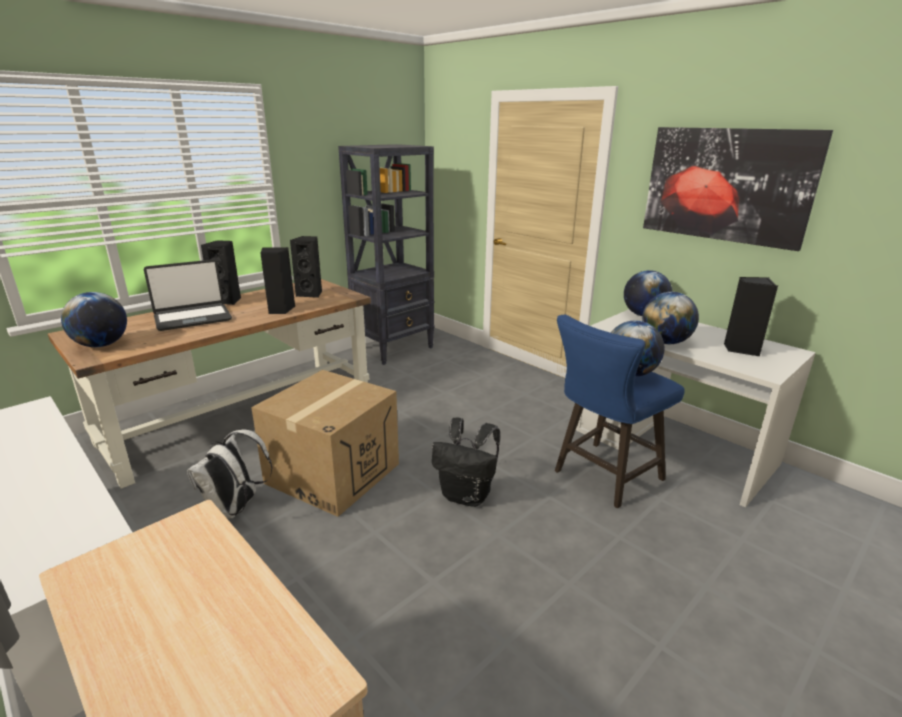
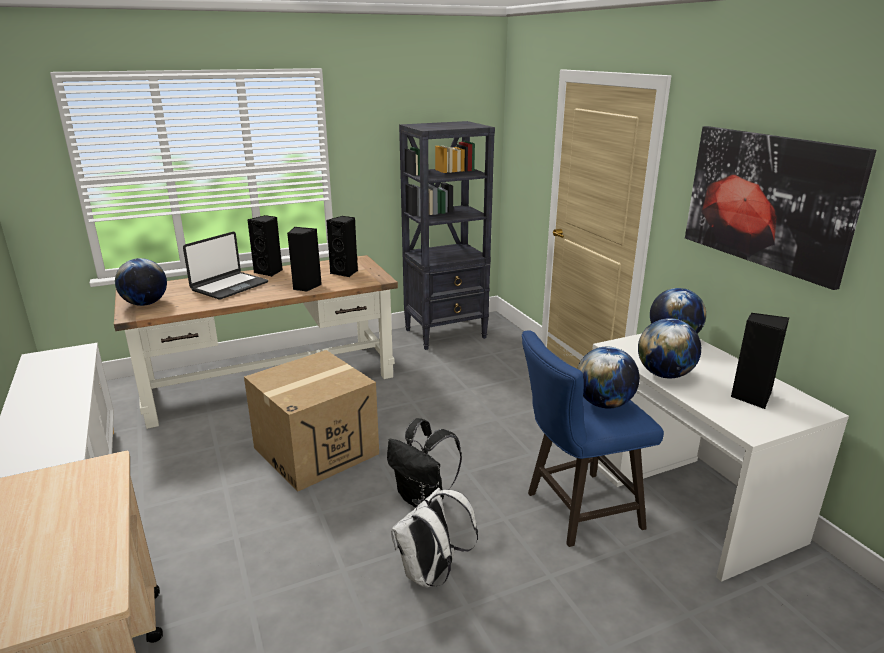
camera: 20 degrees right, 0 degrees up
(193, 318) = (229, 286): laptop -> laptop turned 45 degrees counterclockwise
(235, 508) = (220, 465): white backpack -> white backpack (431, 574)

